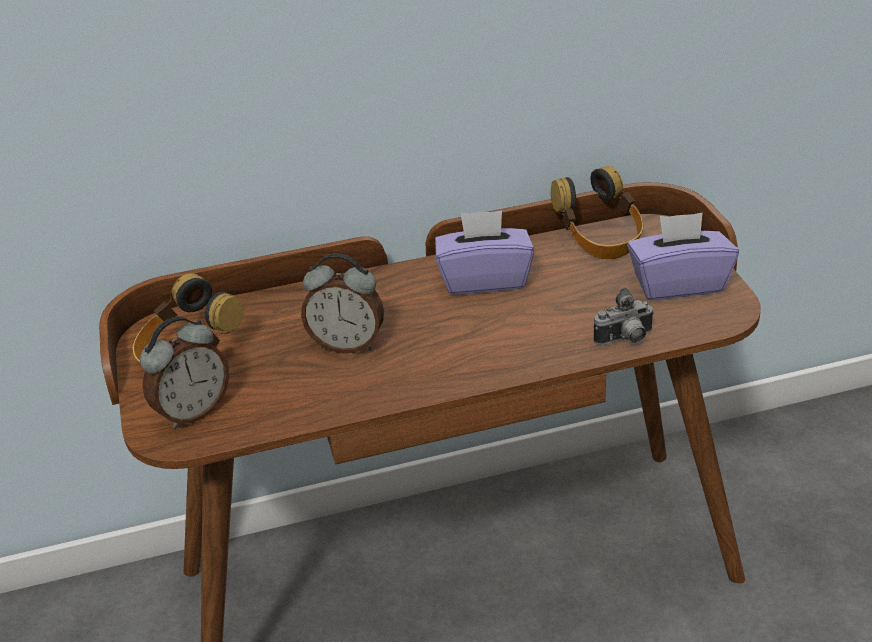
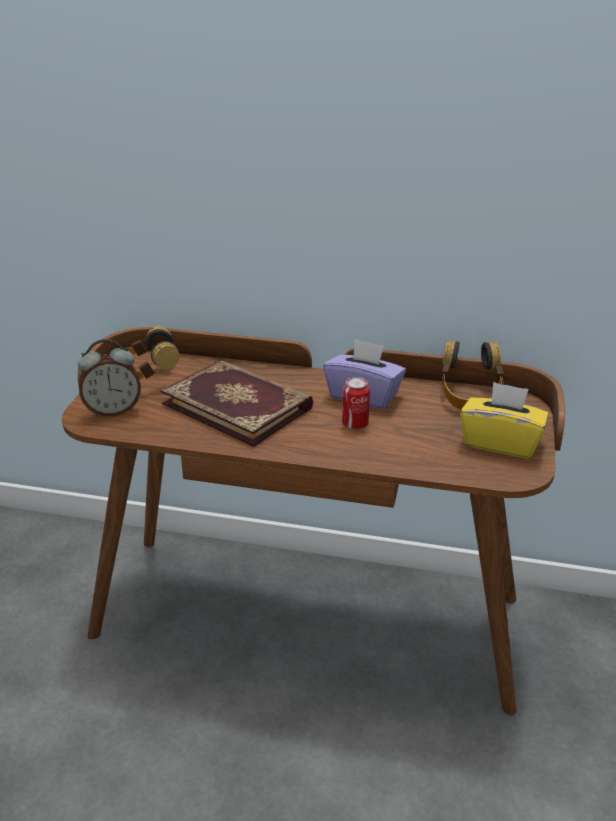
camera: 25 degrees right, 5 degrees down
(348, 344) = (238, 405): alarm clock -> book
(507, 318) = (355, 424): none -> can
(625, 340) = (424, 465): camera -> none
(678, 284) = (500, 443): purple tissue box -> yellow tissue box

